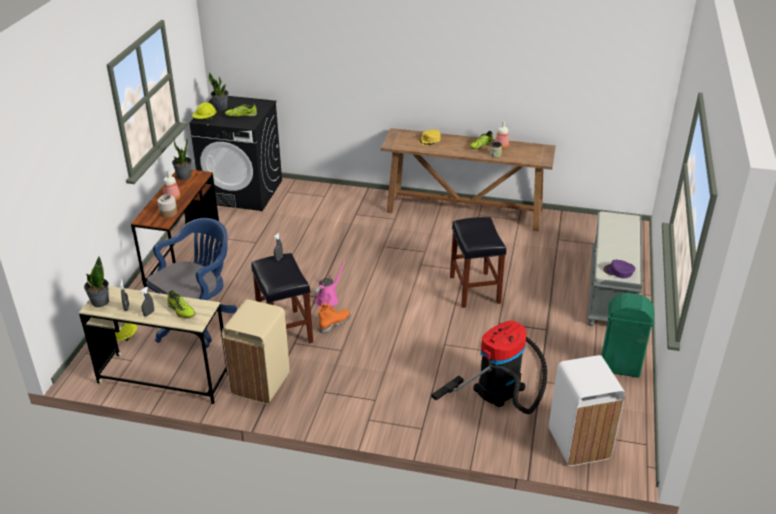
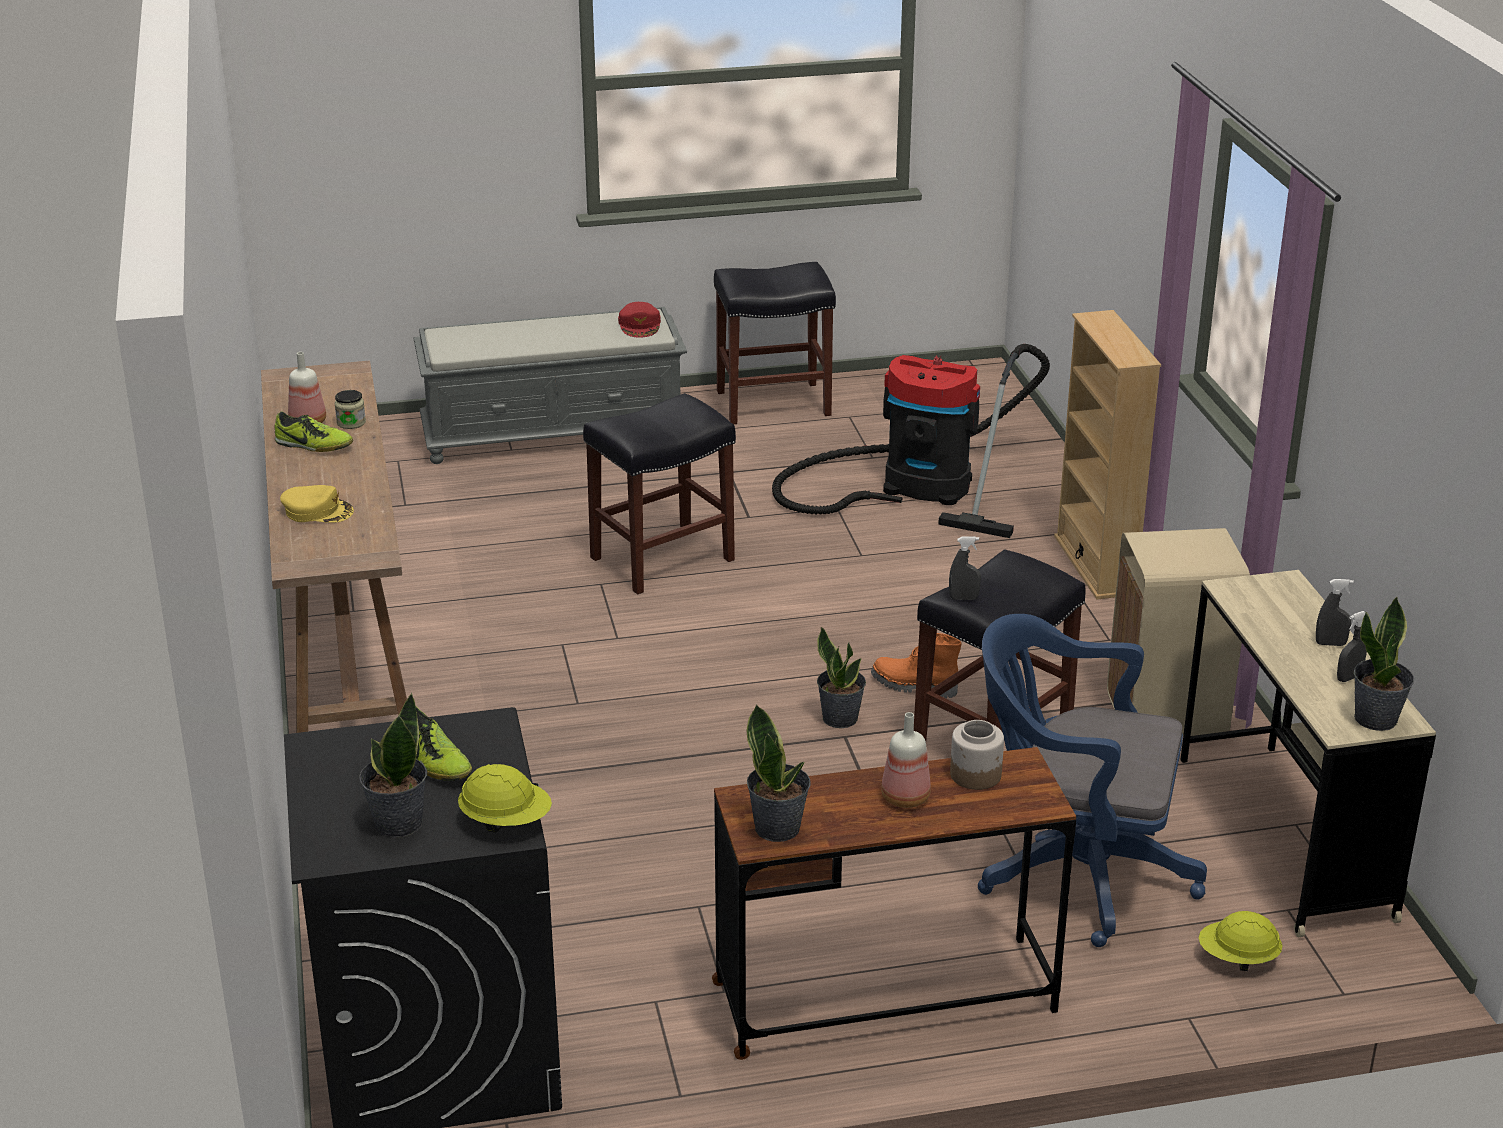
camera: 115 degrees left, 5 degrees down
(181, 311) = (1277, 611): shoe -> none
(328, 299) = (840, 718): pink watering can -> potted plant
(388, 415) = (1095, 565): none -> beige bookcase
(578, 444) = (983, 411): white trash can -> none
(618, 271) = (640, 325): purple cap -> red cap
(620, 367) = (774, 402): green trash can -> black stool

